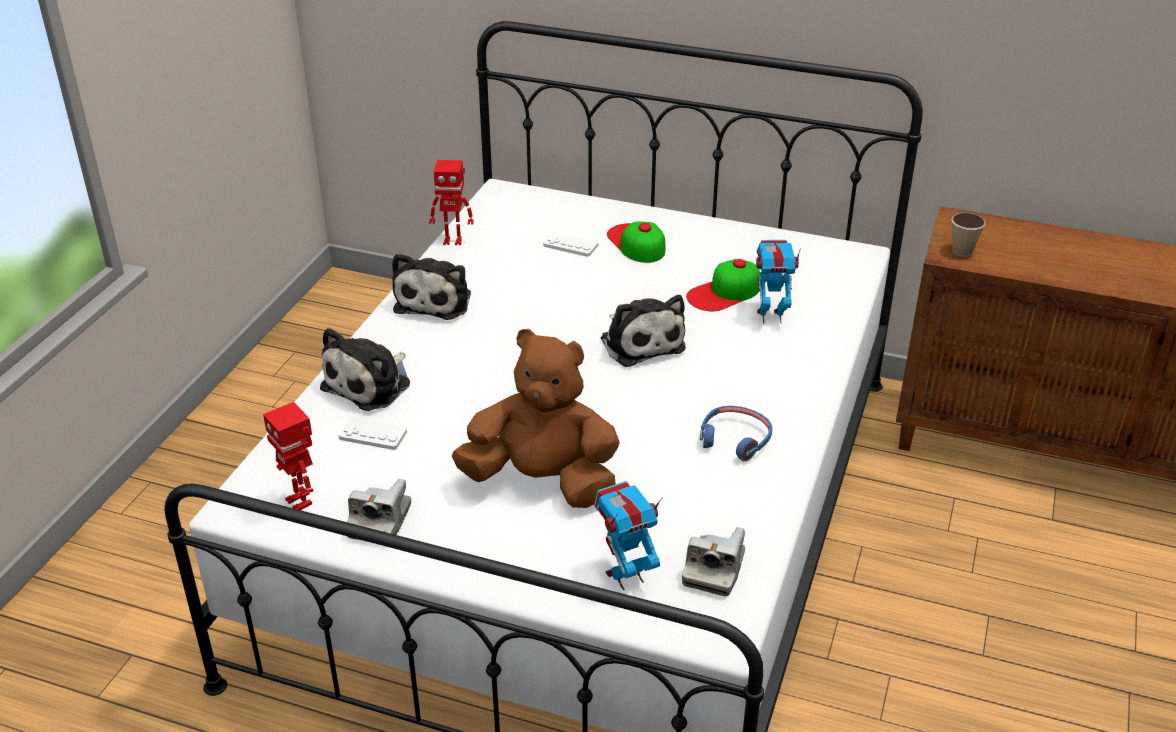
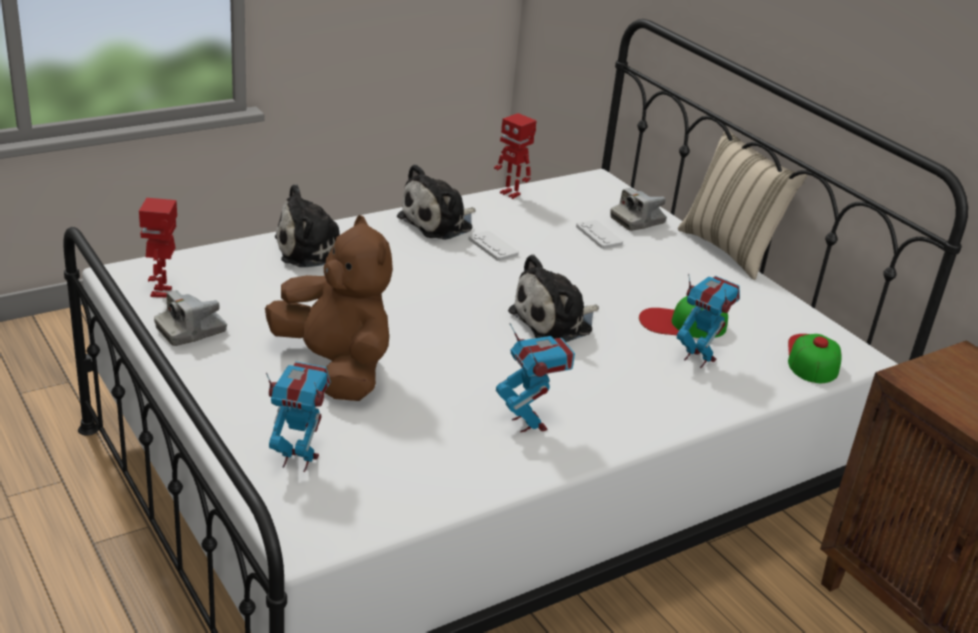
camera: 35 degrees right, 5 degrees down
(373, 435) = (268, 279): white game controller -> white game controller (493, 247)
(636, 243) = (657, 257): cap -> cap (812, 358)
(640, 342) = (555, 321): plush toy -> plush toy turned 45 degrees clockwise
(676, 208) = (730, 250): none -> beige pillow
(713, 570) = (369, 497): camera -> camera (637, 221)
(735, 439) = (529, 423): blue headphones -> toy robot
(962, 252) = (932, 382): cup -> none

